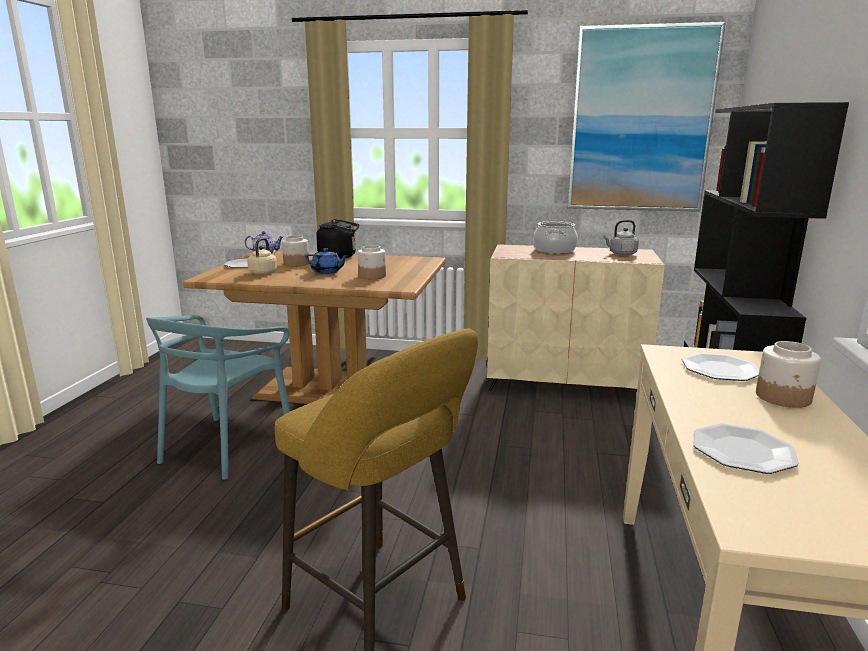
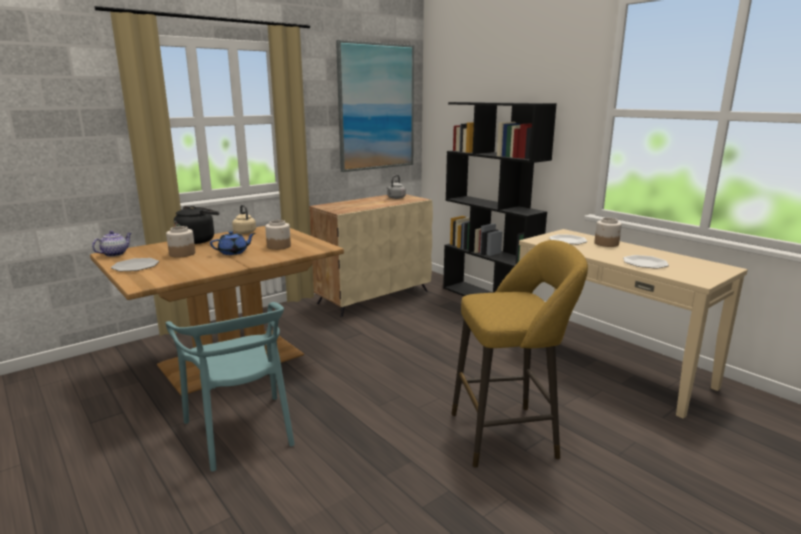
camera: 50 degrees left, 0 degrees up
(264, 272) = (180, 266): beige kettle -> beige kettle (244, 232)
(554, 250) = (356, 203): cooking pot -> none

